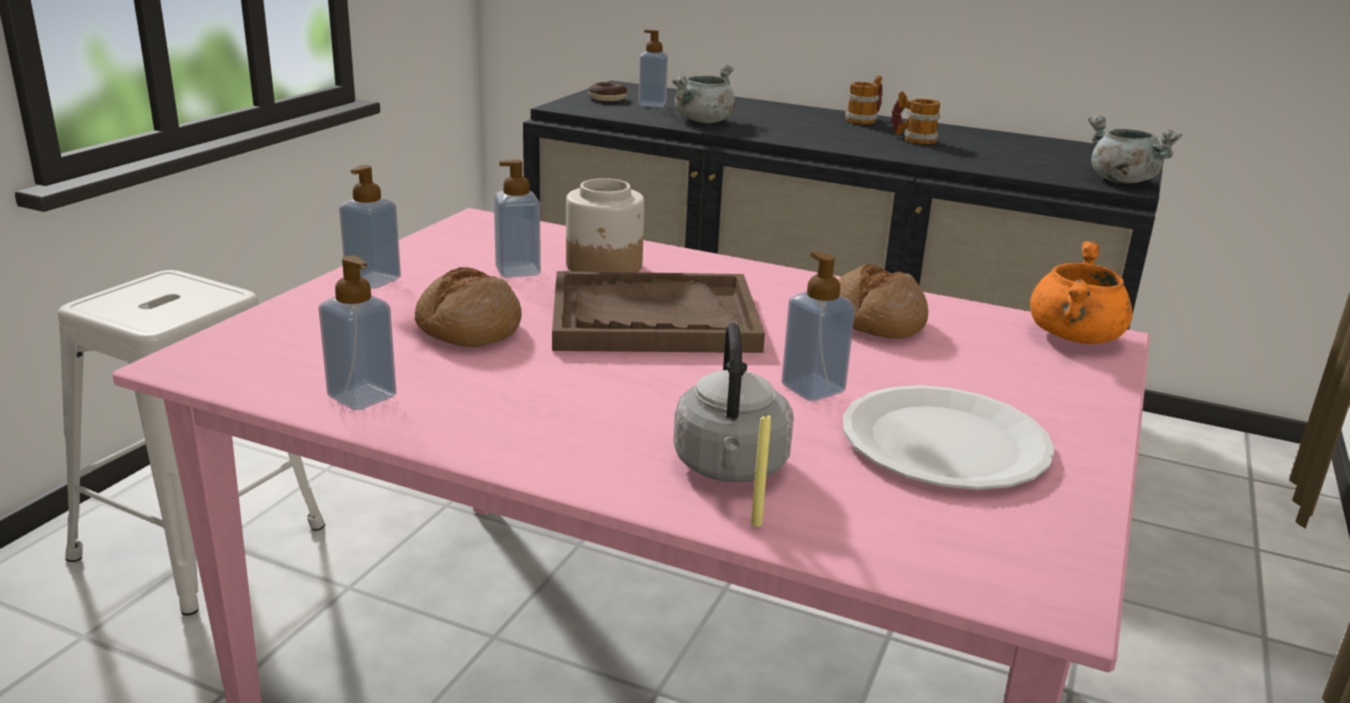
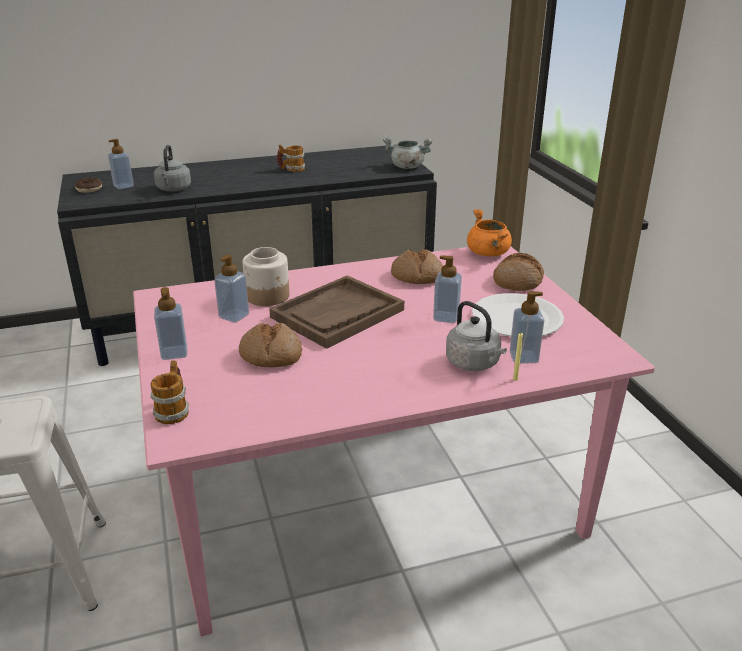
camera: 40 degrees left, 5 degrees up
(362, 396) = (292, 409): soap dispenser -> soap dispenser (523, 357)
(703, 121) = (173, 189): grey cooking pot -> grey kettle
(864, 120) = (250, 163): mug -> mug (174, 410)
(1057, 393) = (517, 281): none -> bread

